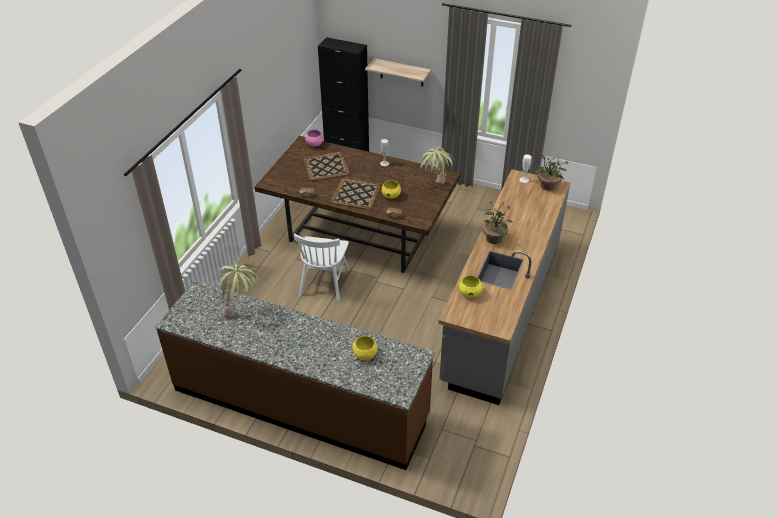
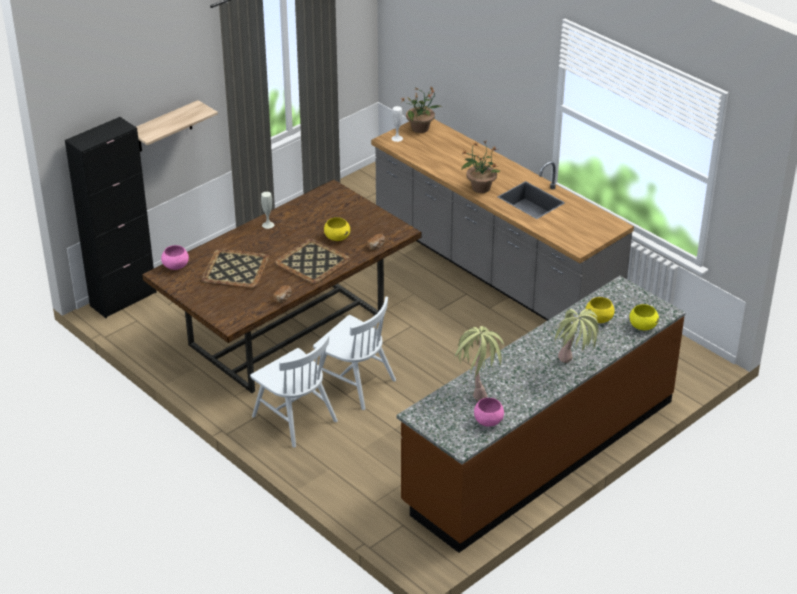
camera: 65 degrees left, 5 degrees down
(205, 327) = (488, 421): none -> pink bowl
(274, 267) = (294, 418): none -> white chair
(434, 188) = (348, 205): potted plant -> potted plant (574, 369)
(470, 293) = (554, 228): yellow bowl -> yellow bowl (642, 326)

